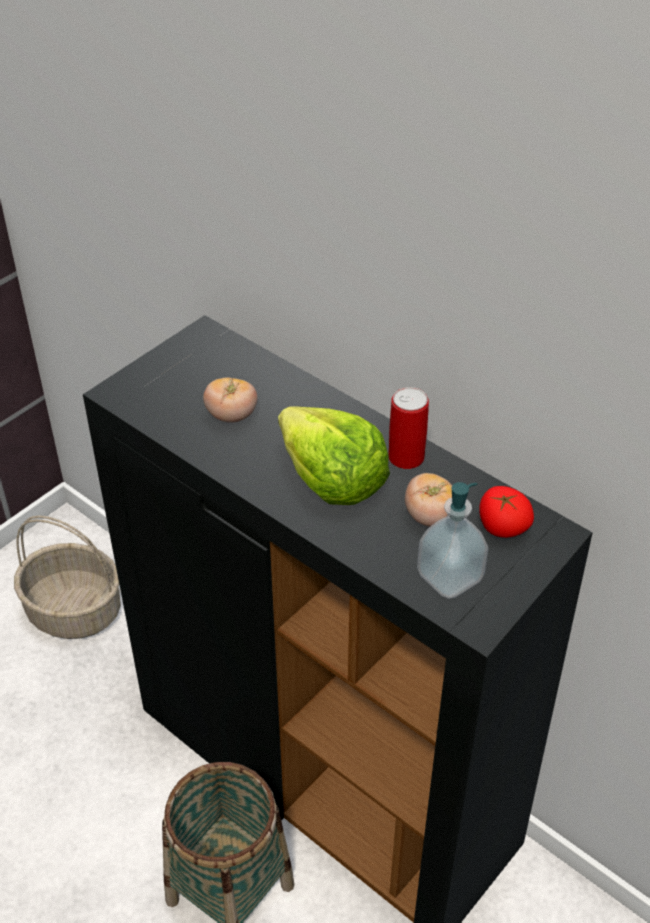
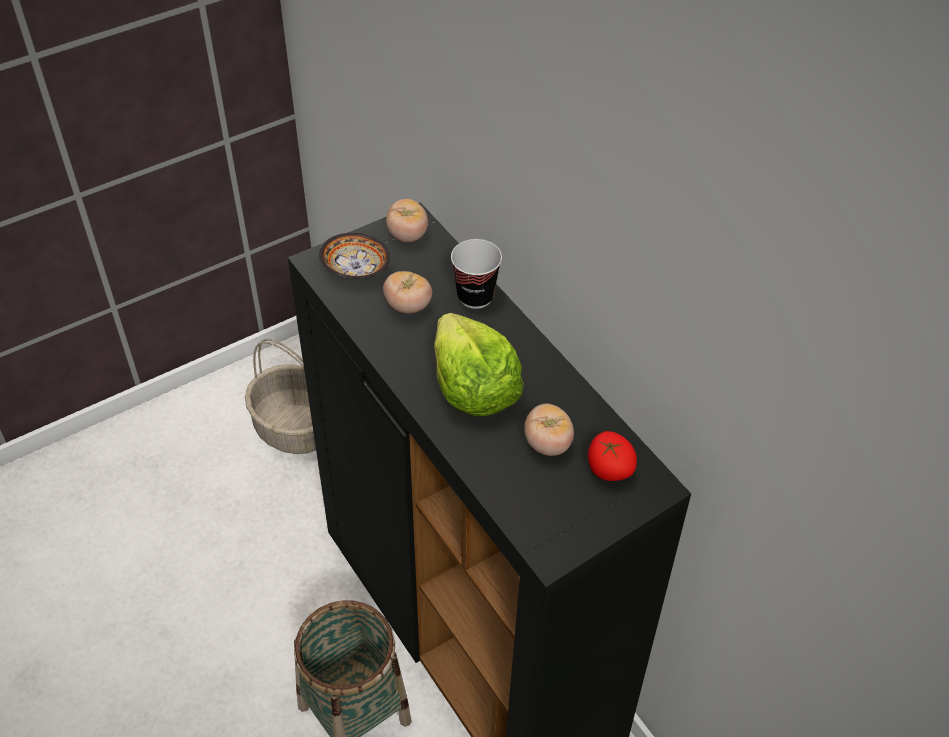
camera: 15 degrees right, 5 degrees up
(161, 391) = (355, 269): none -> bowl
(204, 348) = (407, 235): none -> tomato
(298, 392) = (475, 296): none -> cup
(406, 457) = (548, 381): can -> none
(449, 577) = (542, 504): soap dispenser -> none

